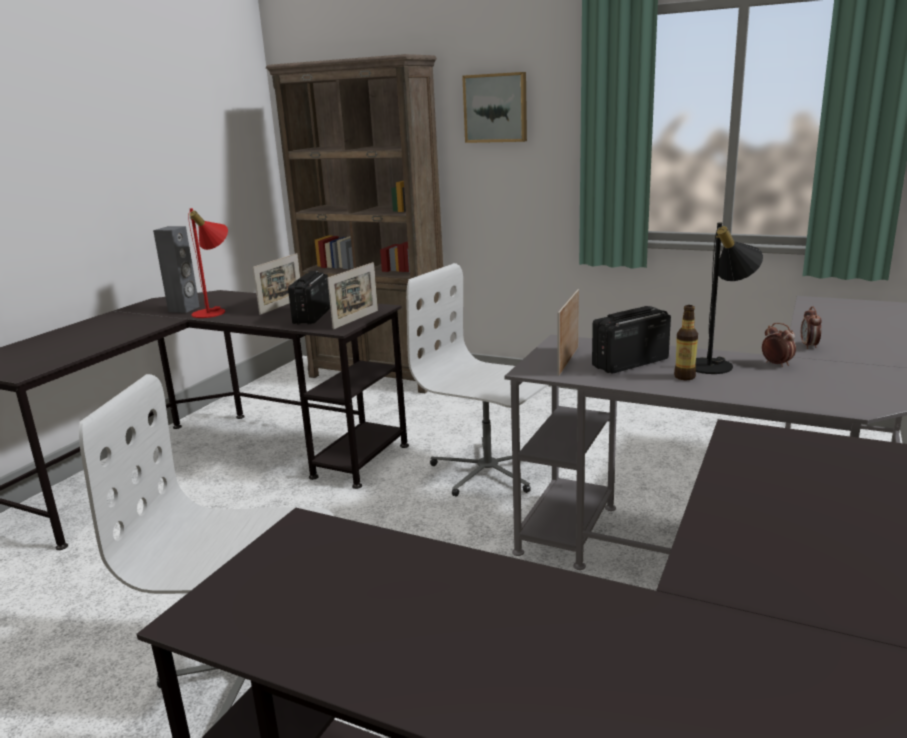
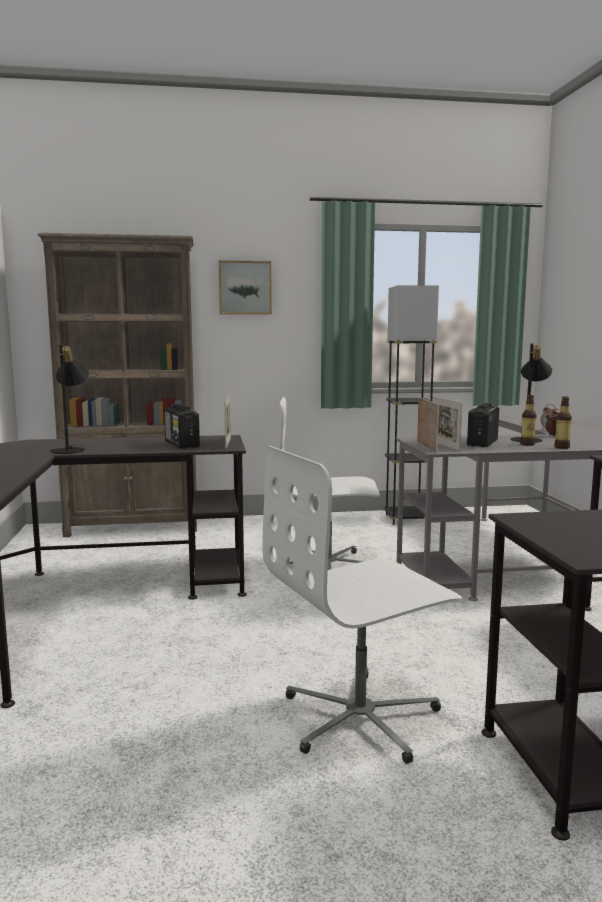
camera: 35 degrees left, 10 degrees down
(184, 309) = (29, 451): grey speaker -> none
(214, 312) = (71, 449): red table lamp -> black table lamp
(281, 306) = (131, 442): picture frame -> picture frame (426, 447)
(677, 422) = (406, 519): none -> grey floor lamp
(719, 393) = (562, 447): none -> bottle

